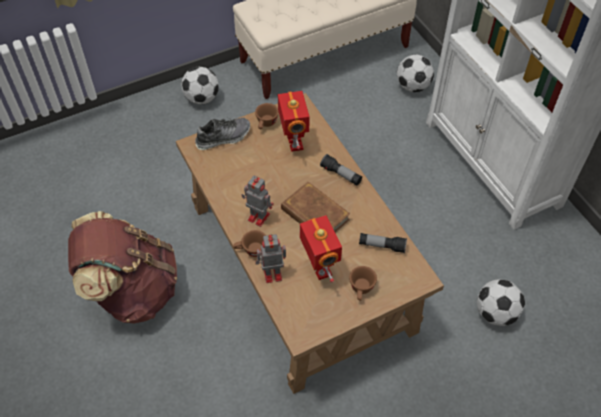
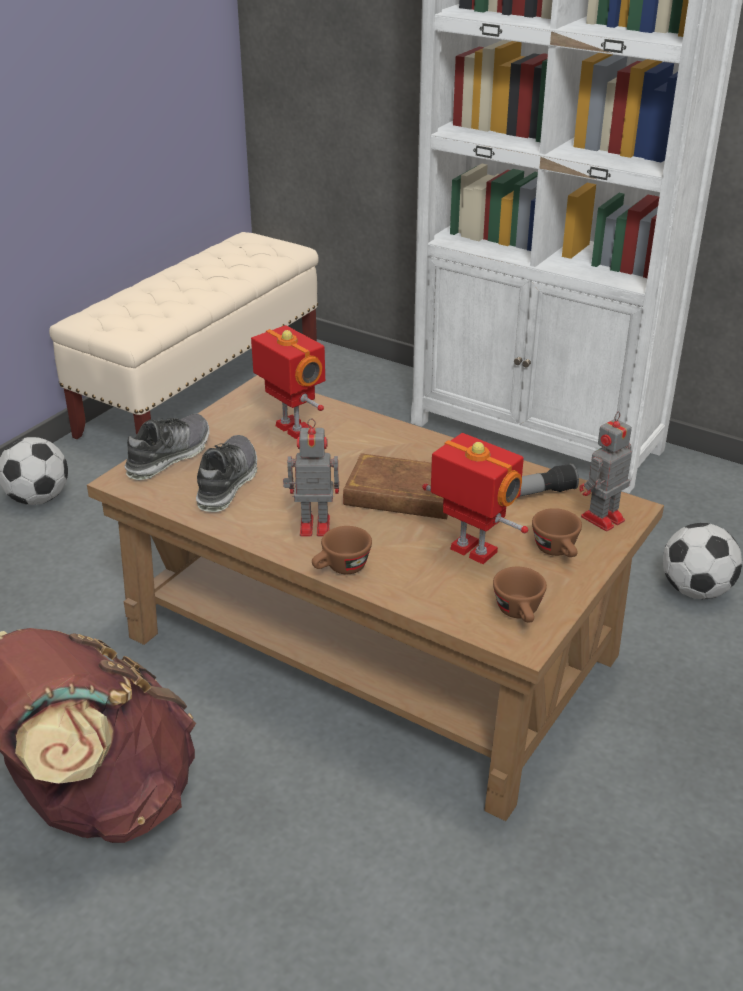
camera: 30 degrees left, 20 degrees down
(238, 168) = (227, 483): none -> shoe
(266, 124) = (227, 422): brown cup -> brown cup (520, 613)
(271, 273) = (401, 584): toy robot -> toy robot (601, 519)
(341, 175) = (397, 440): flashlight -> none
(413, 86) = (359, 392): football -> none

